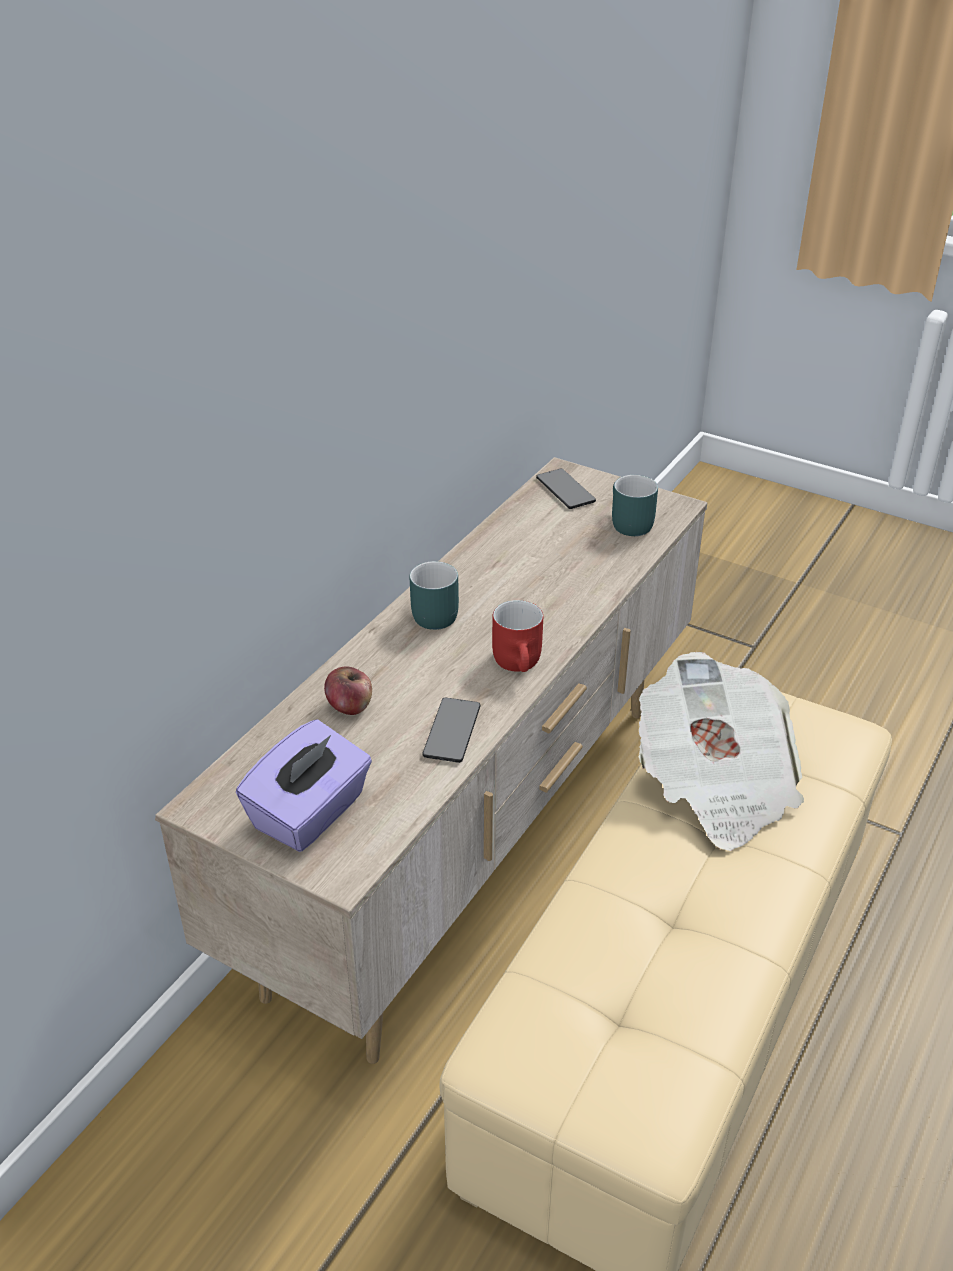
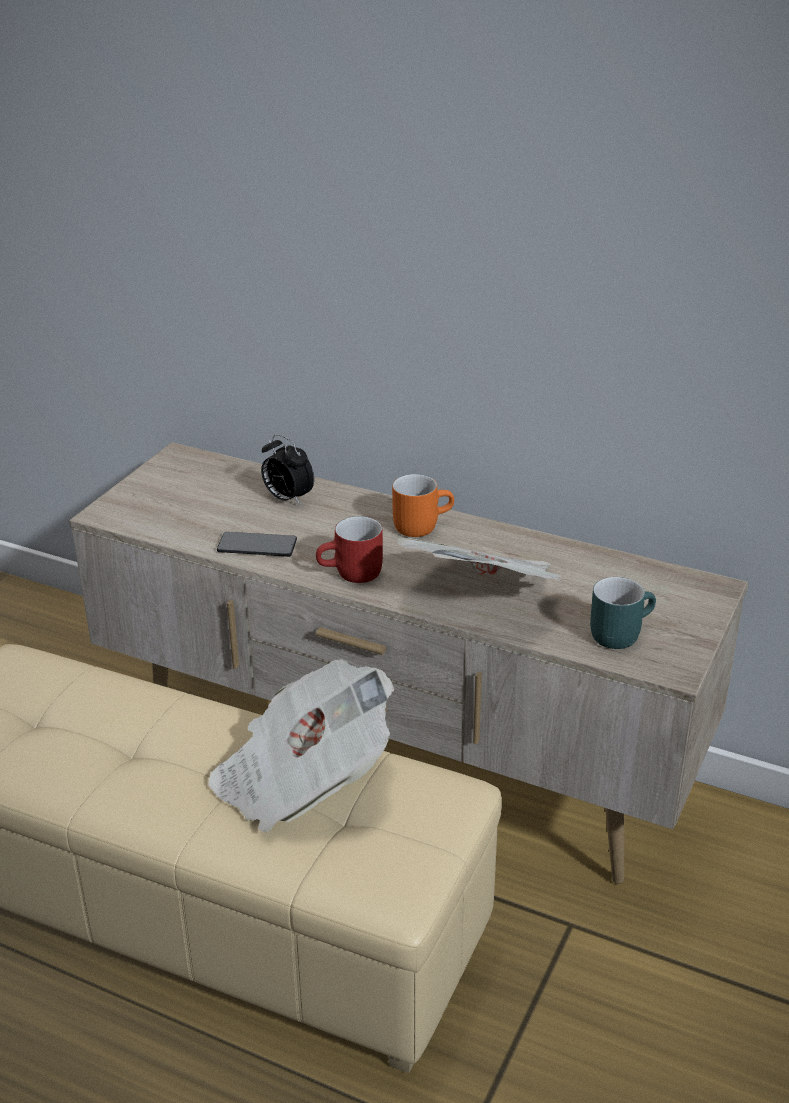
camera: 85 degrees right, 5 degrees down
(310, 813) = (166, 495): purple tissue box -> none
(350, 706) = (287, 499): apple -> alarm clock
(430, 613) = (420, 524): turquoise mug -> orange mug
(565, 490) = (674, 590): phone -> none
(568, 585) = (486, 596): none -> newspaper

